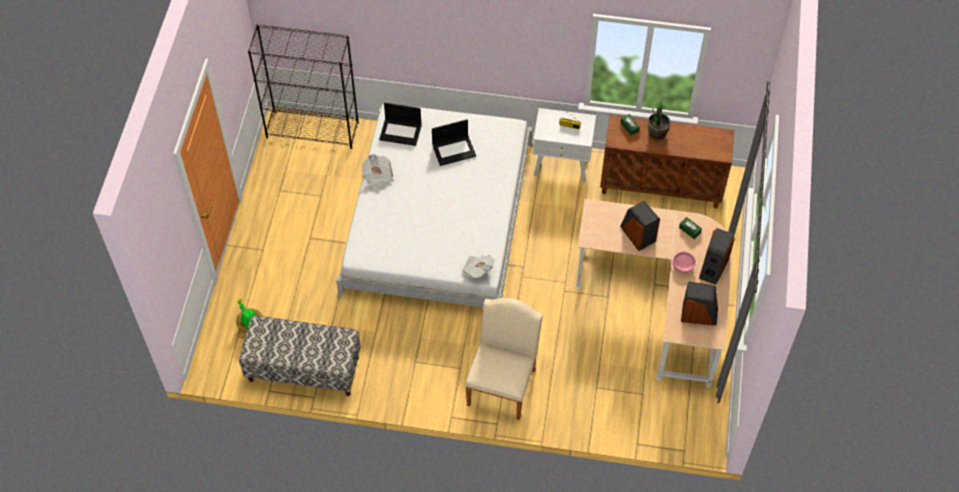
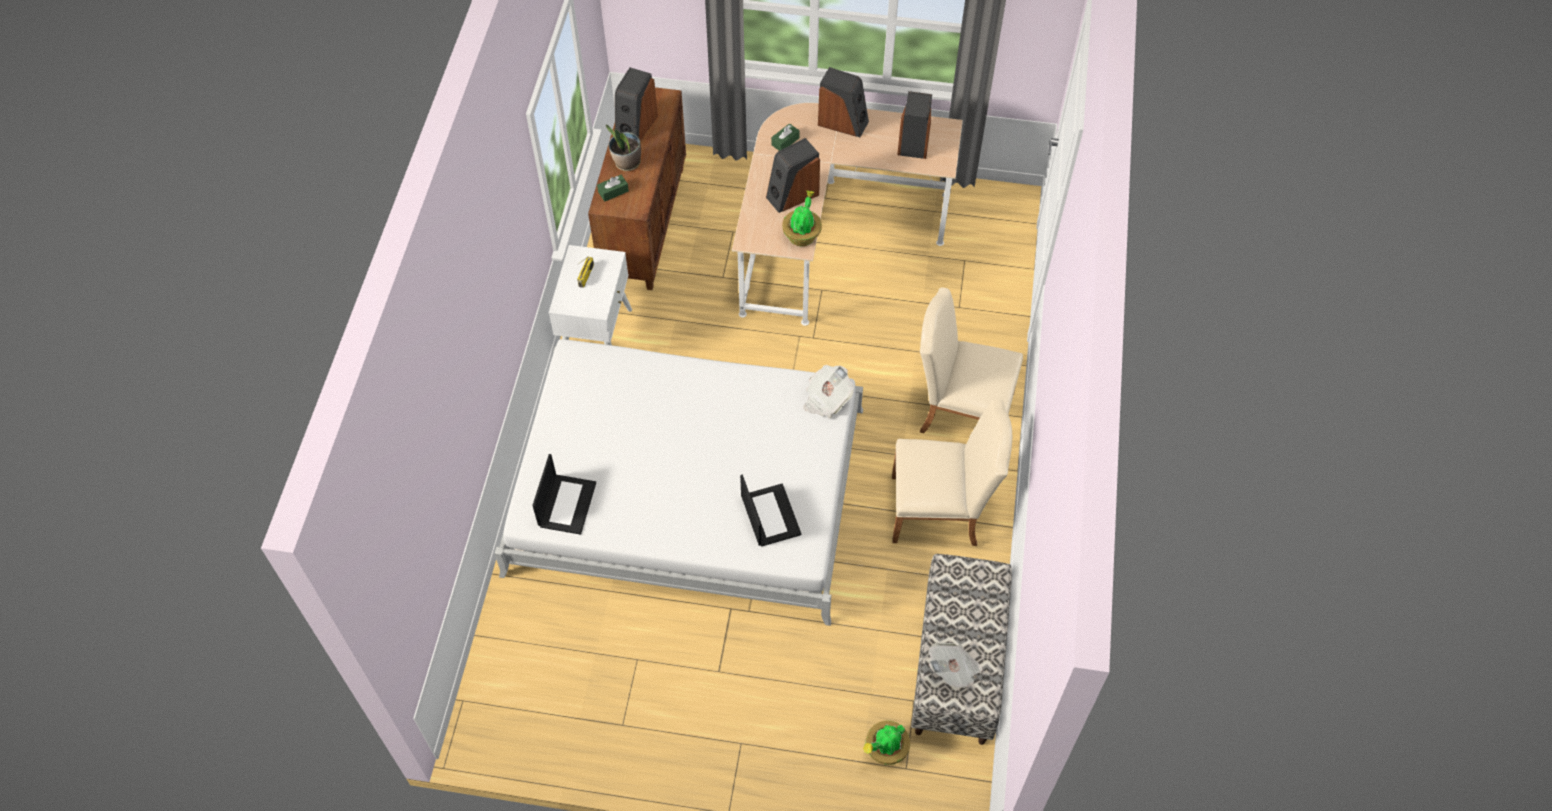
camera: 90 degrees left, 0 degrees up
(313, 129) = (498, 679): black bookcase -> none
(378, 178) = (657, 533): newspaper -> newspaper (953, 670)
(419, 366) = (941, 510): none -> beige chair
(454, 150) = (610, 428): laptop -> laptop (769, 515)
(600, 240) = (802, 235): none -> potted plant
(683, 266) = (842, 152): pink bowl -> none
(692, 137) = (635, 127): none -> speaker

